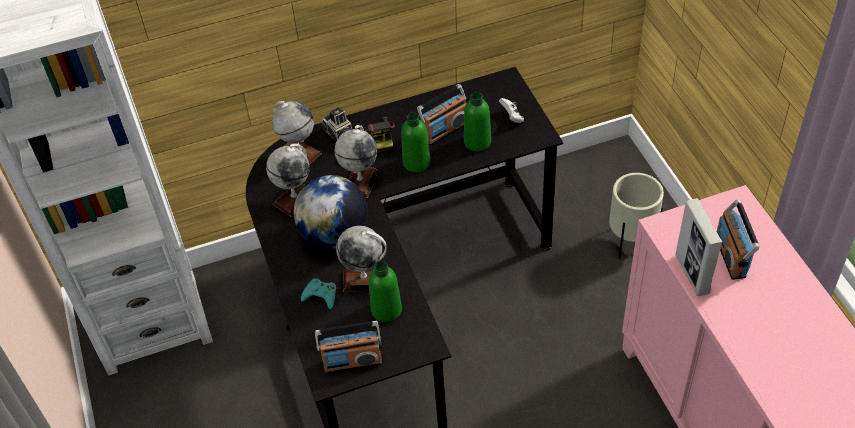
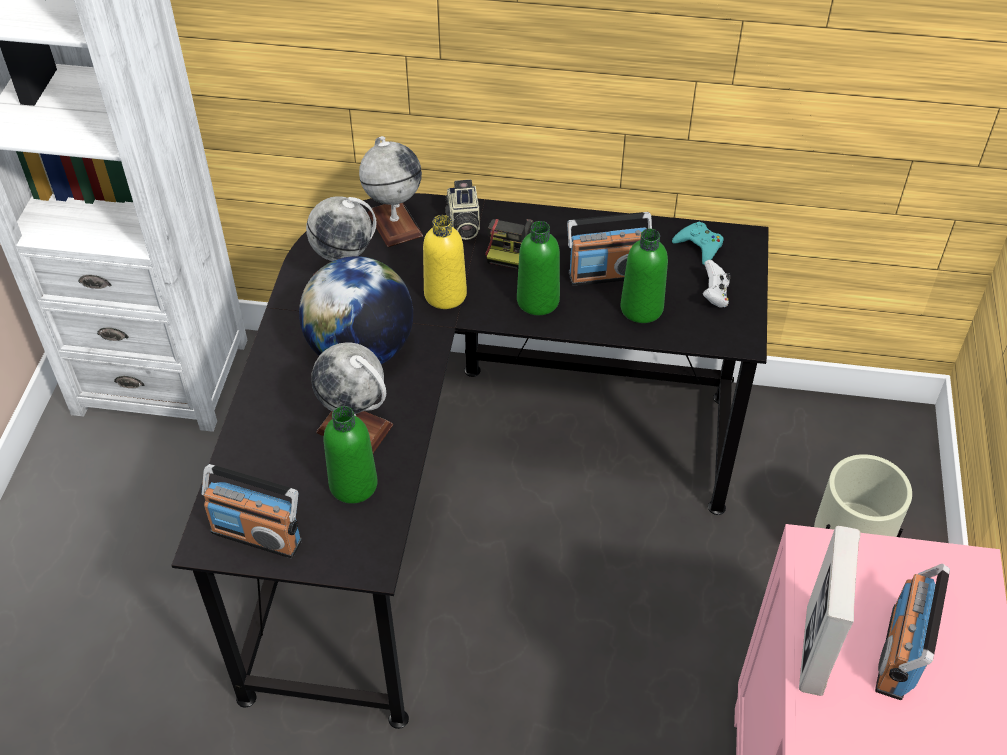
camera: 25 degrees right, 0 degrees up
(321, 295) = (284, 423): turquoise game controller -> turquoise game controller (699, 246)
(360, 182) = (445, 294): globe -> yellow bottle

